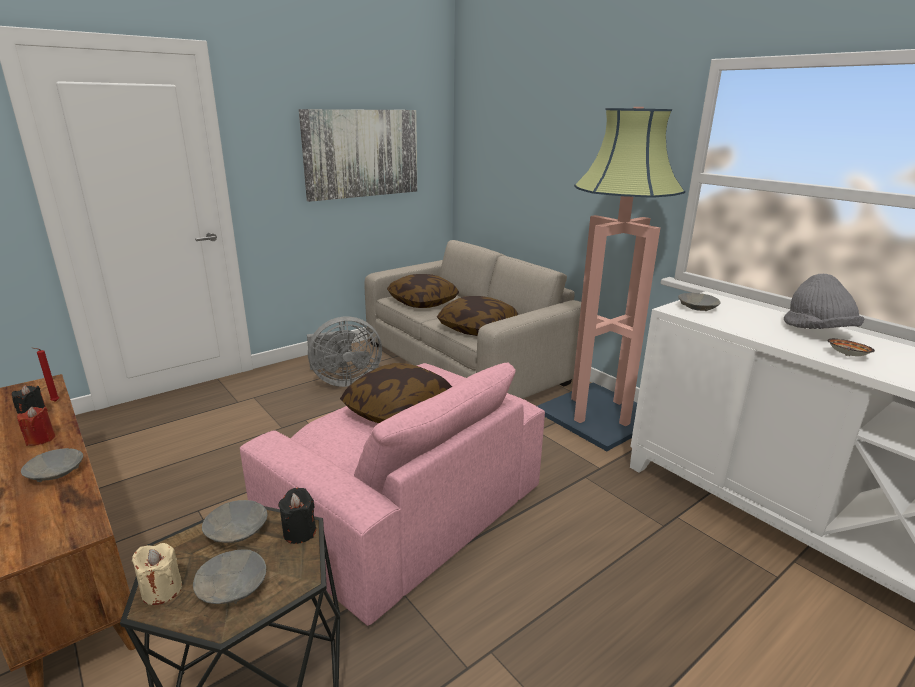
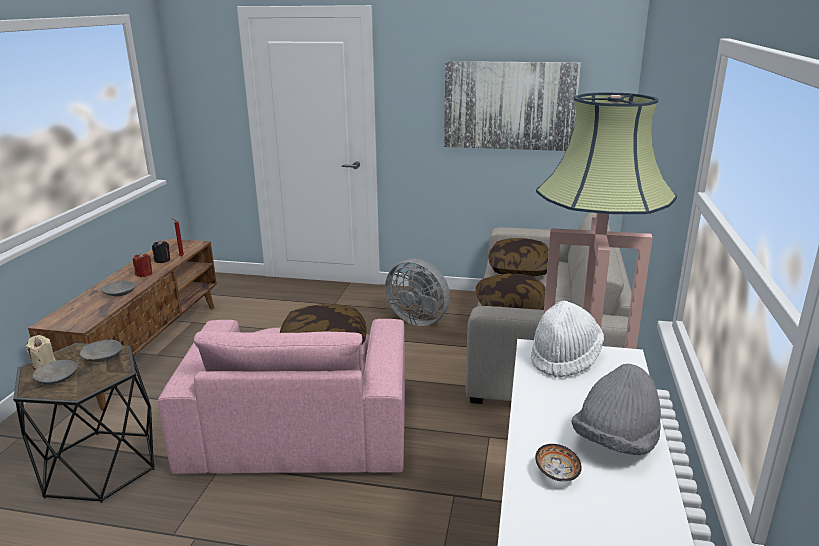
camera: 50 degrees right, 0 degrees up
(299, 532) = (115, 373): black candle -> none
(697, 308) = (564, 358): grey bowl -> white hat

